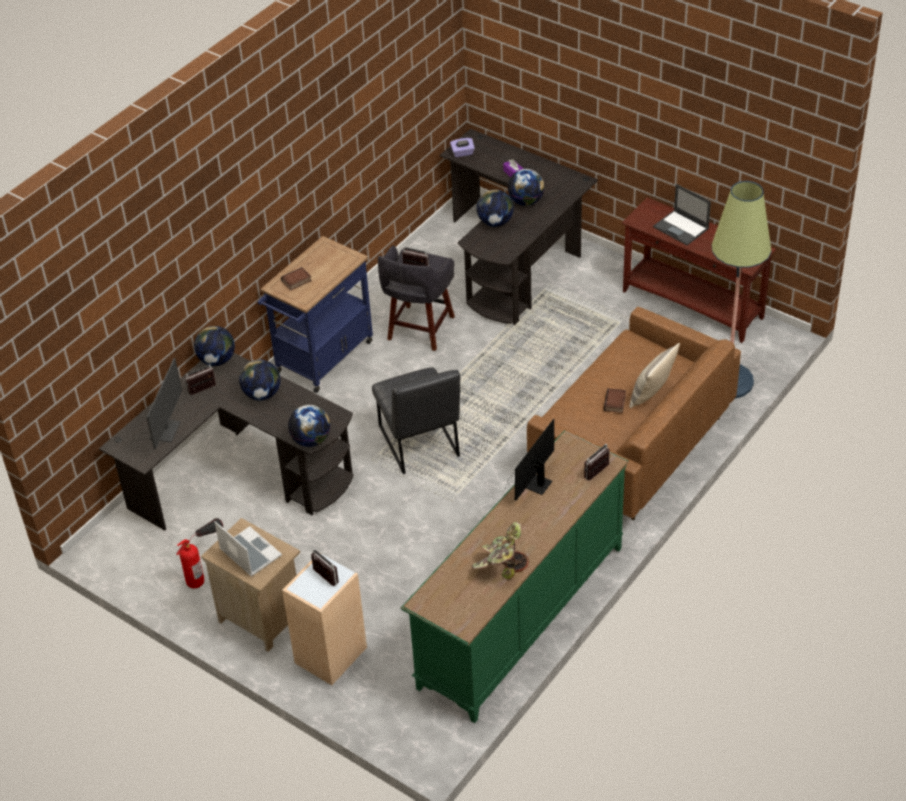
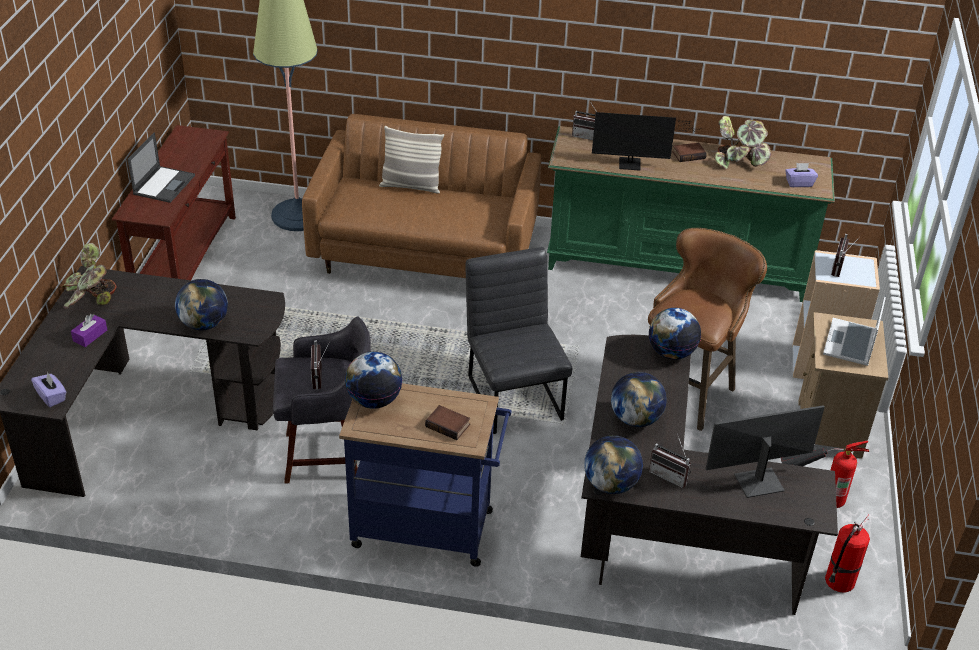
camera: 120 degrees left, 5 degrees down
(131, 545) = (839, 581): none -> fire extinguisher
(357, 548) = (688, 392): none -> brown stool
(419, 443) = (514, 395): grey chair -> grey chair turned 60 degrees counterclockwise
(440, 593) = (799, 183): none -> purple tissue box
(526, 201) = (149, 310): globe -> globe (374, 400)
(555, 178) = (89, 299): none -> potted plant
(615, 403) = (441, 199): book -> book (689, 154)

